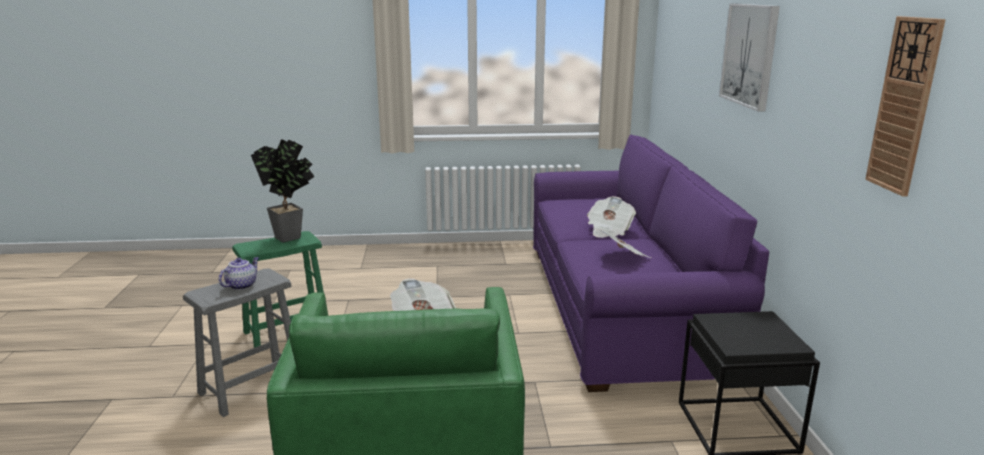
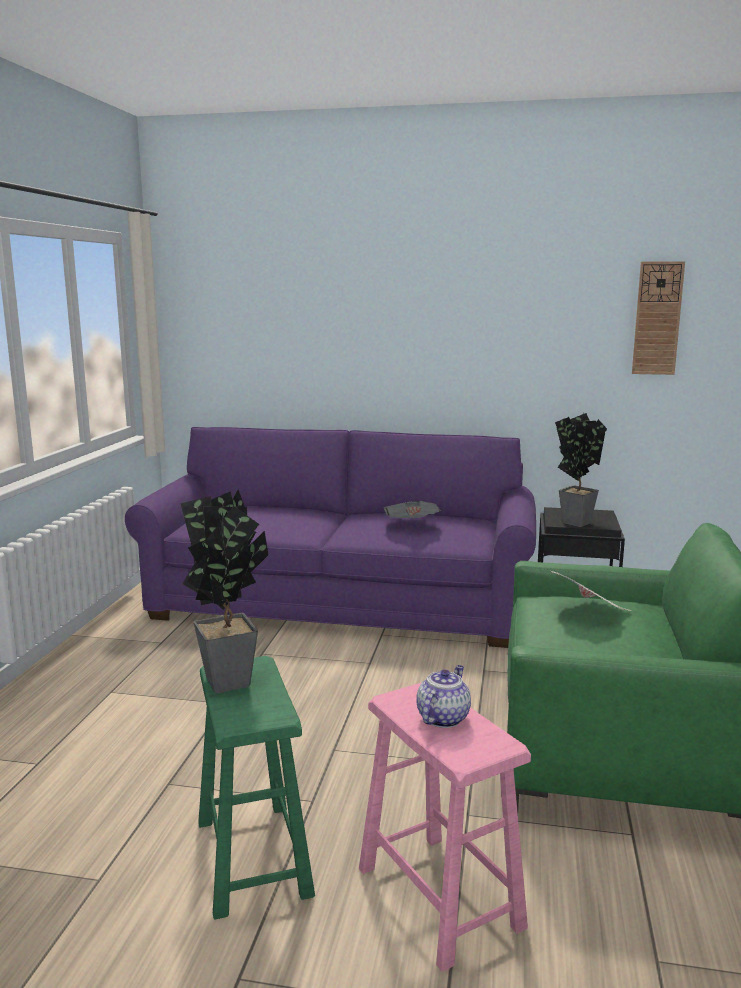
camera: 75 degrees left, 5 degrees down
(242, 285) = (443, 717): teapot -> teapot turned 75 degrees clockwise
(251, 387) = (438, 898): grey stool -> pink stool
(609, 230) = (322, 521): newspaper -> none
(729, 328) = (573, 521): none -> potted plant
(750, 55) = (424, 306): picture -> none

